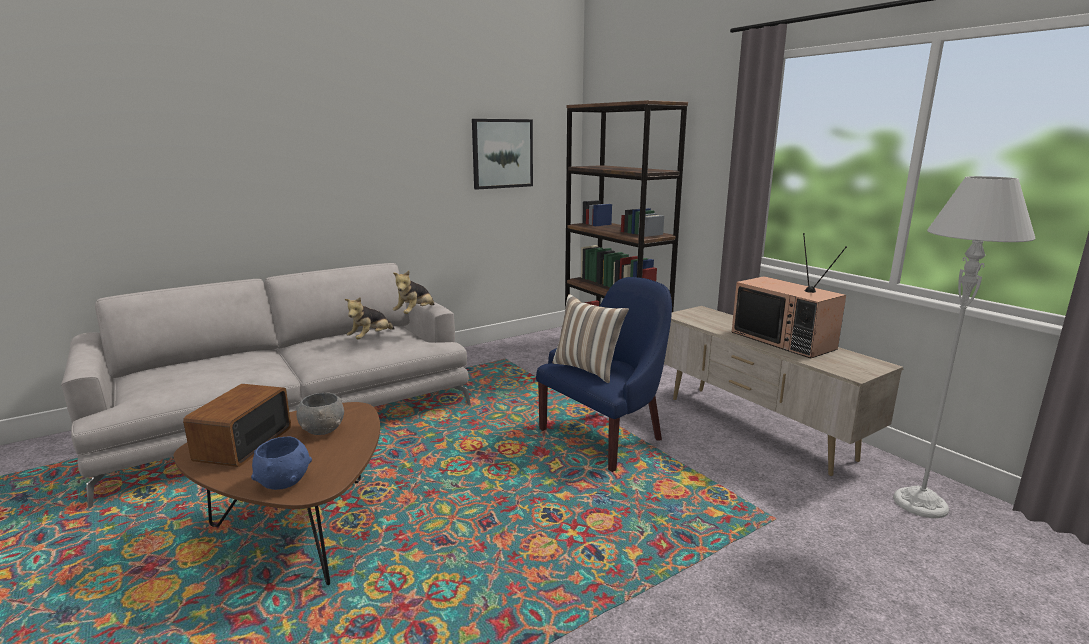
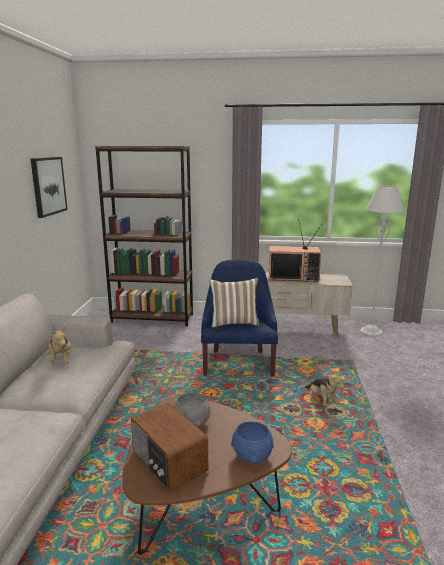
camera: 50 degrees left, 0 degrees up
(415, 313) = (94, 327): plush toy -> plush toy (321, 400)

